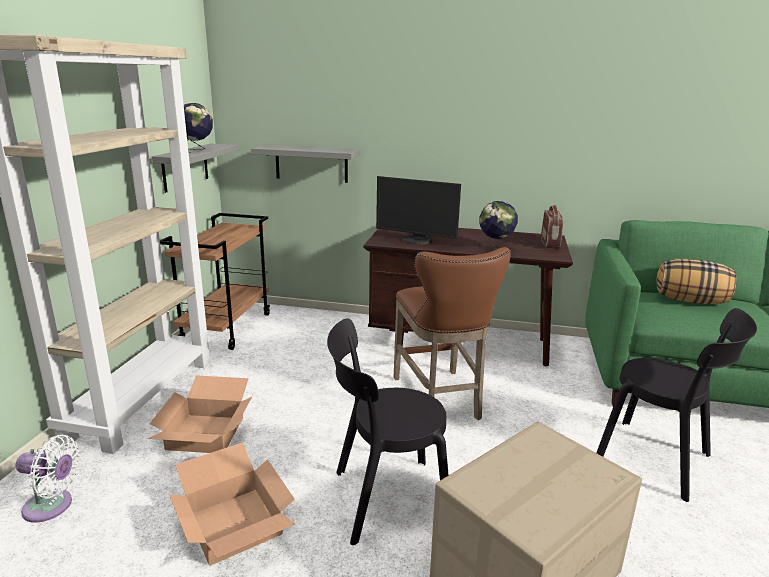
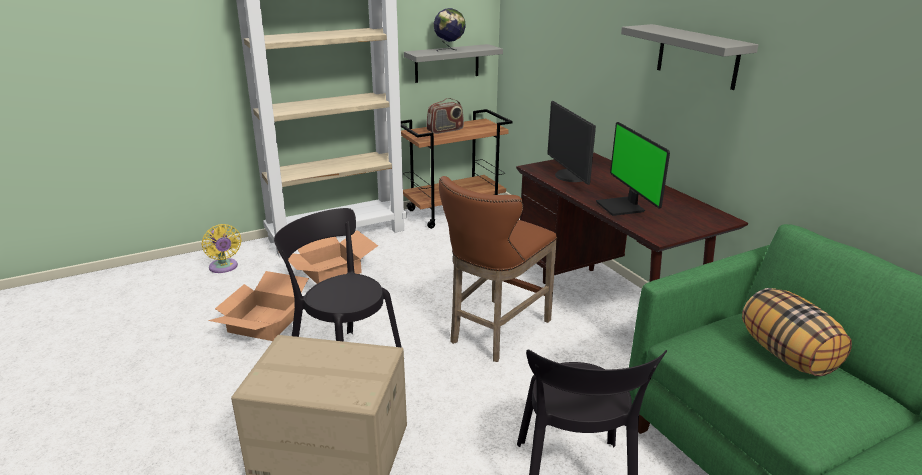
camera: 50 degrees right, 5 degrees up
(52, 506) = (224, 268): white fan -> yellow fan
(311, 163) = (551, 77): grey shelf -> grey shelf (697, 56)
(495, 248) = (622, 207): globe -> monitor
(550, 243) = (698, 223): radio -> radio (445, 130)

